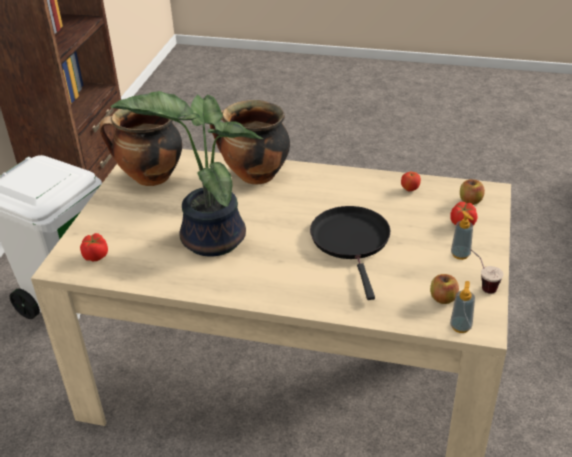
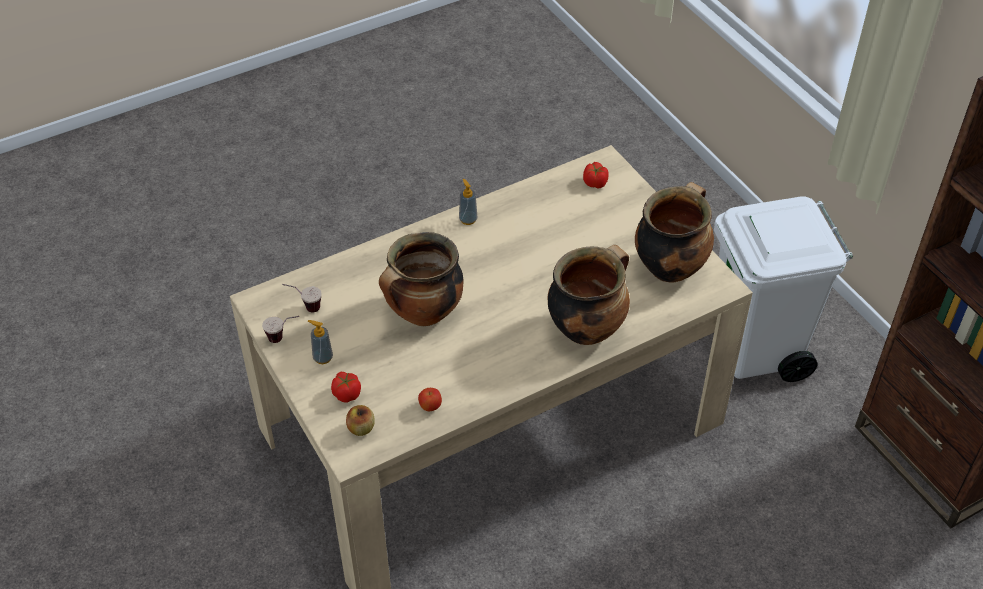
camera: 135 degrees right, 10 degrees up
(209, 238) = (537, 247): potted plant -> none
(351, 241) = (423, 314): black frying pan -> cooking pot
(443, 298) = (304, 307): apple -> cup
(460, 326) = (274, 292): soap dispenser -> soap dispenser (468, 219)

